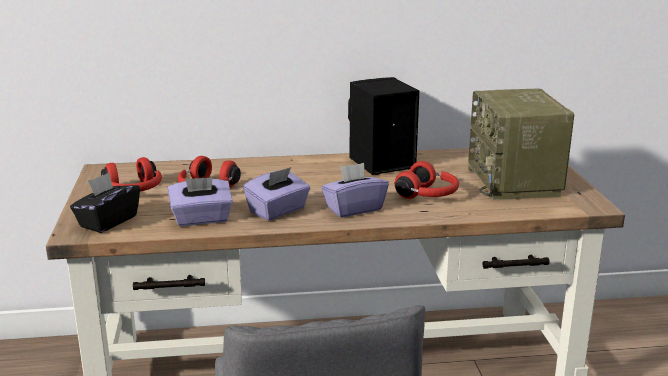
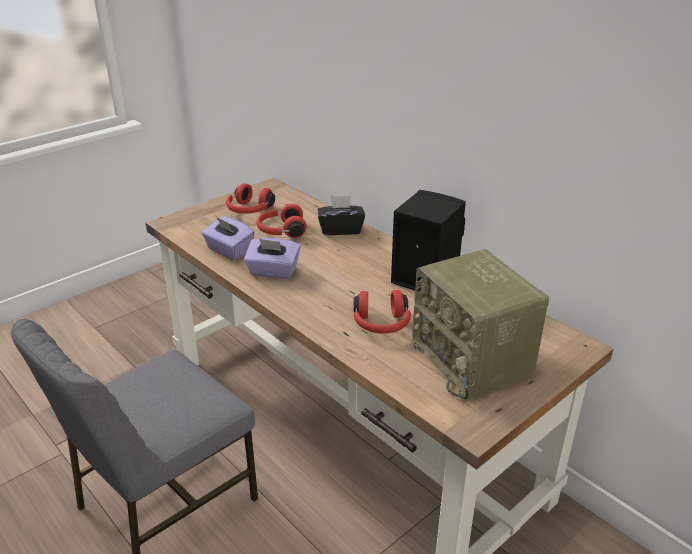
camera: 55 degrees right, 10 degrees up
(108, 221) = (194, 224): black tissue box -> black tissue box (340, 229)
(354, 209) = (312, 300): purple tissue box -> none
(515, 182) = (473, 361): radio -> radio turned 75 degrees counterclockwise

